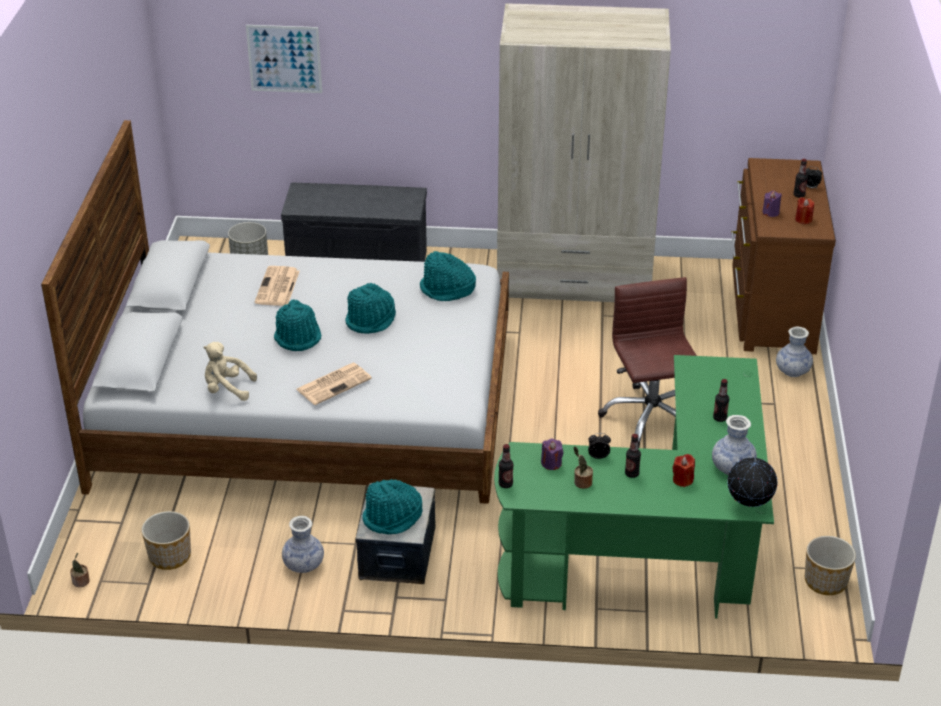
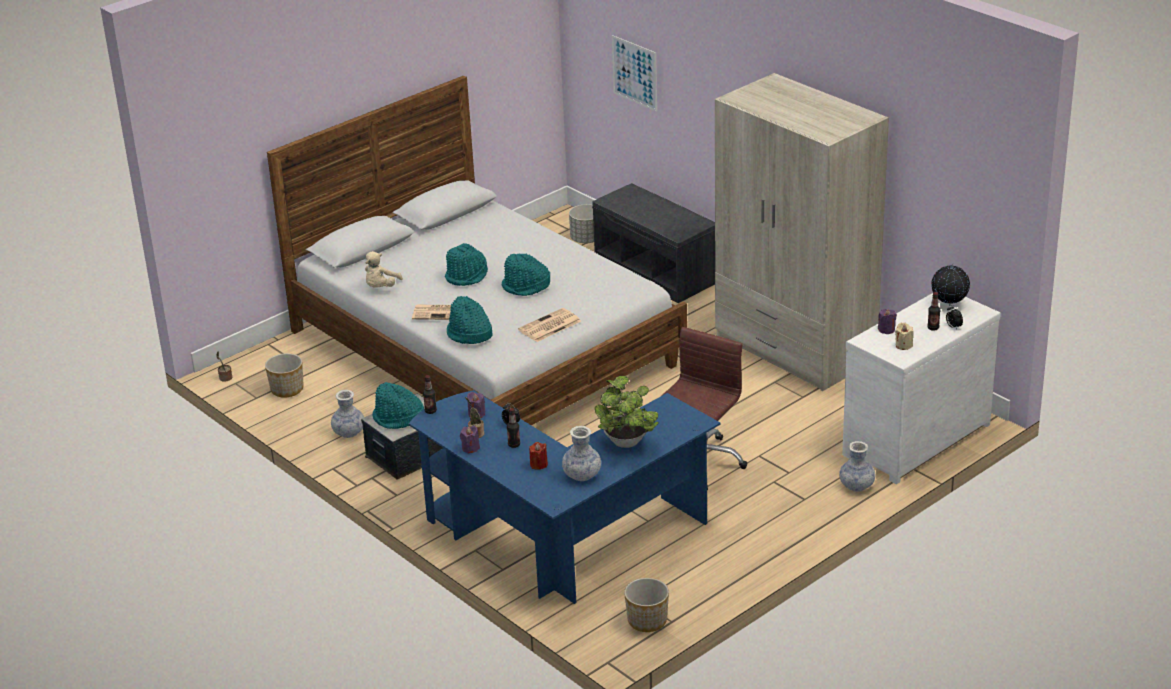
camera: 45 degrees right, 5 degrees down
(227, 389) = (381, 287): beige plush toy -> beige plush toy turned 120 degrees counterclockwise
(277, 287) = (503, 242): newspaper -> newspaper (549, 326)
(447, 290) = (604, 290): turquoise hat -> turquoise hat (469, 334)
(600, 499) = (470, 448): none -> purple candle
(653, 555) = (560, 542): green desk -> blue desk
(719, 418) = (627, 443): bottle -> potted plant
(749, 505) = (553, 500): globe -> globe (948, 305)
(770, 310) = (912, 438): brown dresser -> white dresser
(803, 219) = (903, 345): red candle -> beige candle

